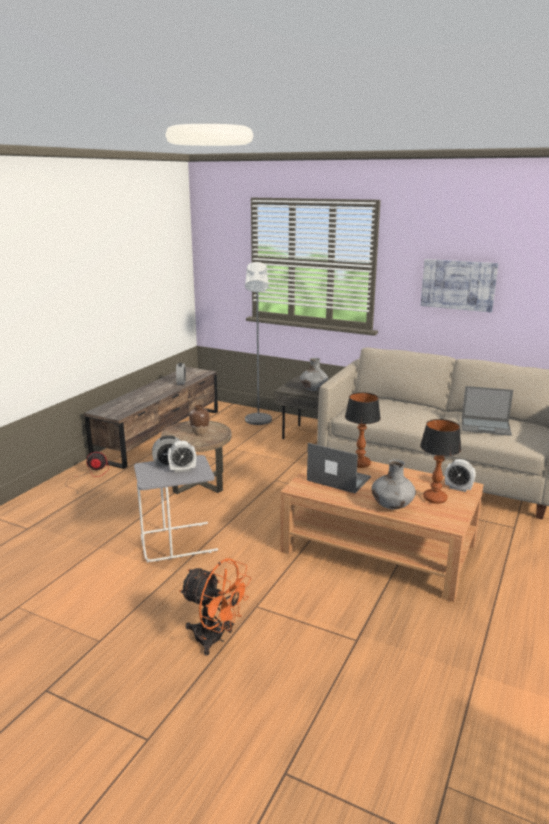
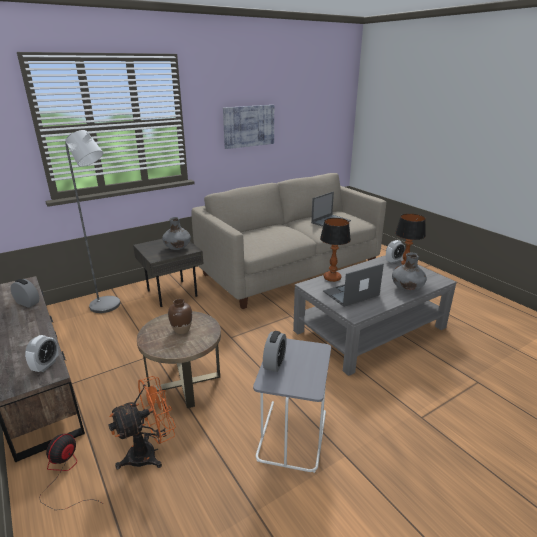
camera: 60 degrees left, 5 degrees up
(182, 469) = (298, 358): alarm clock -> alarm clock (46, 365)
(216, 638) = (461, 459): orange fan -> orange fan (149, 453)
(380, 547) = (370, 329): brown coffee table -> grey coffee table

